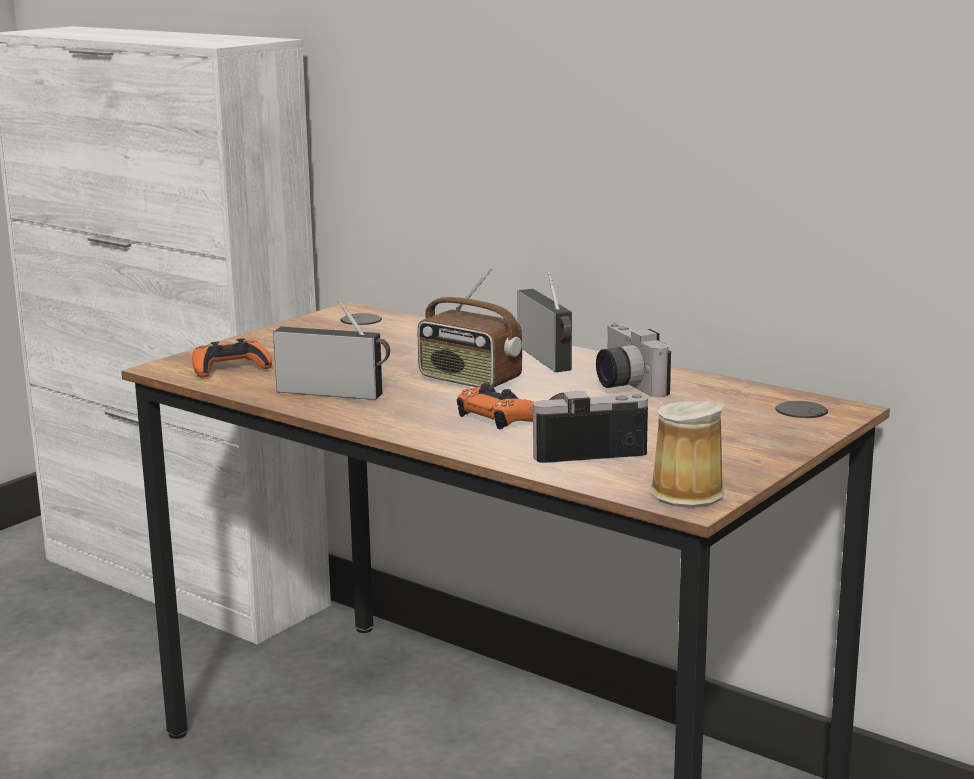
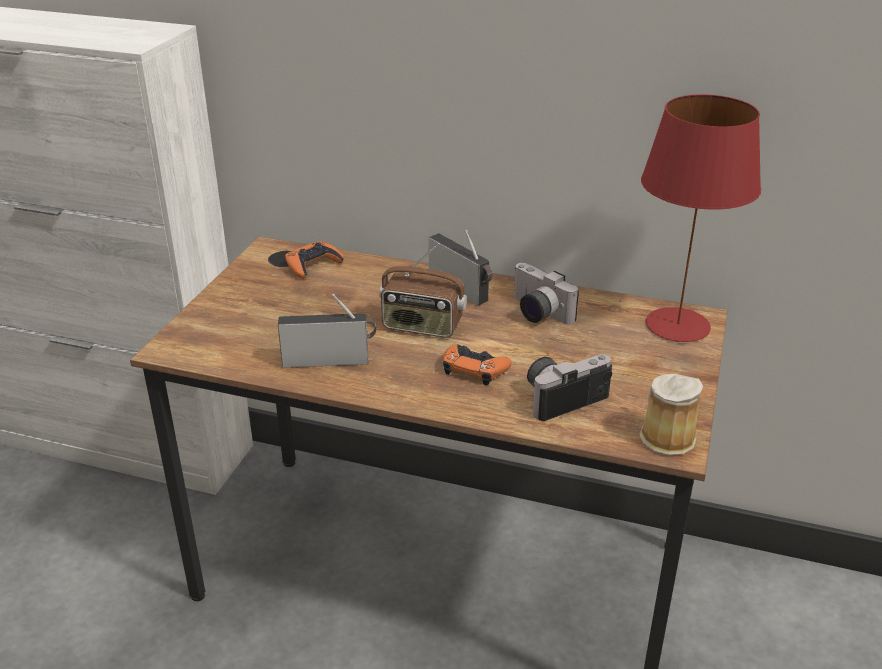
camera: 20 degrees left, 15 degrees up
(230, 368) = (222, 341): orange game controller -> orange game controller (313, 265)
(802, 412) = (678, 325): none -> red table lamp

